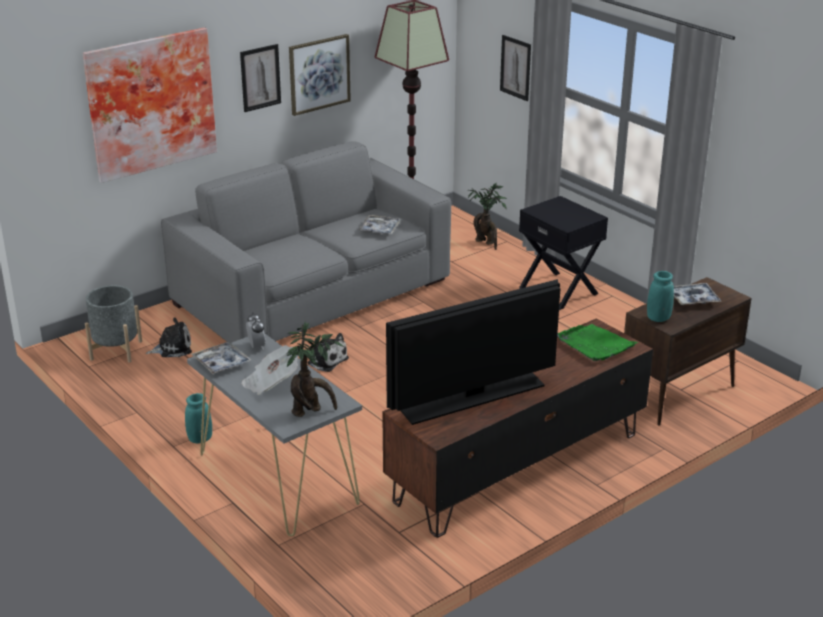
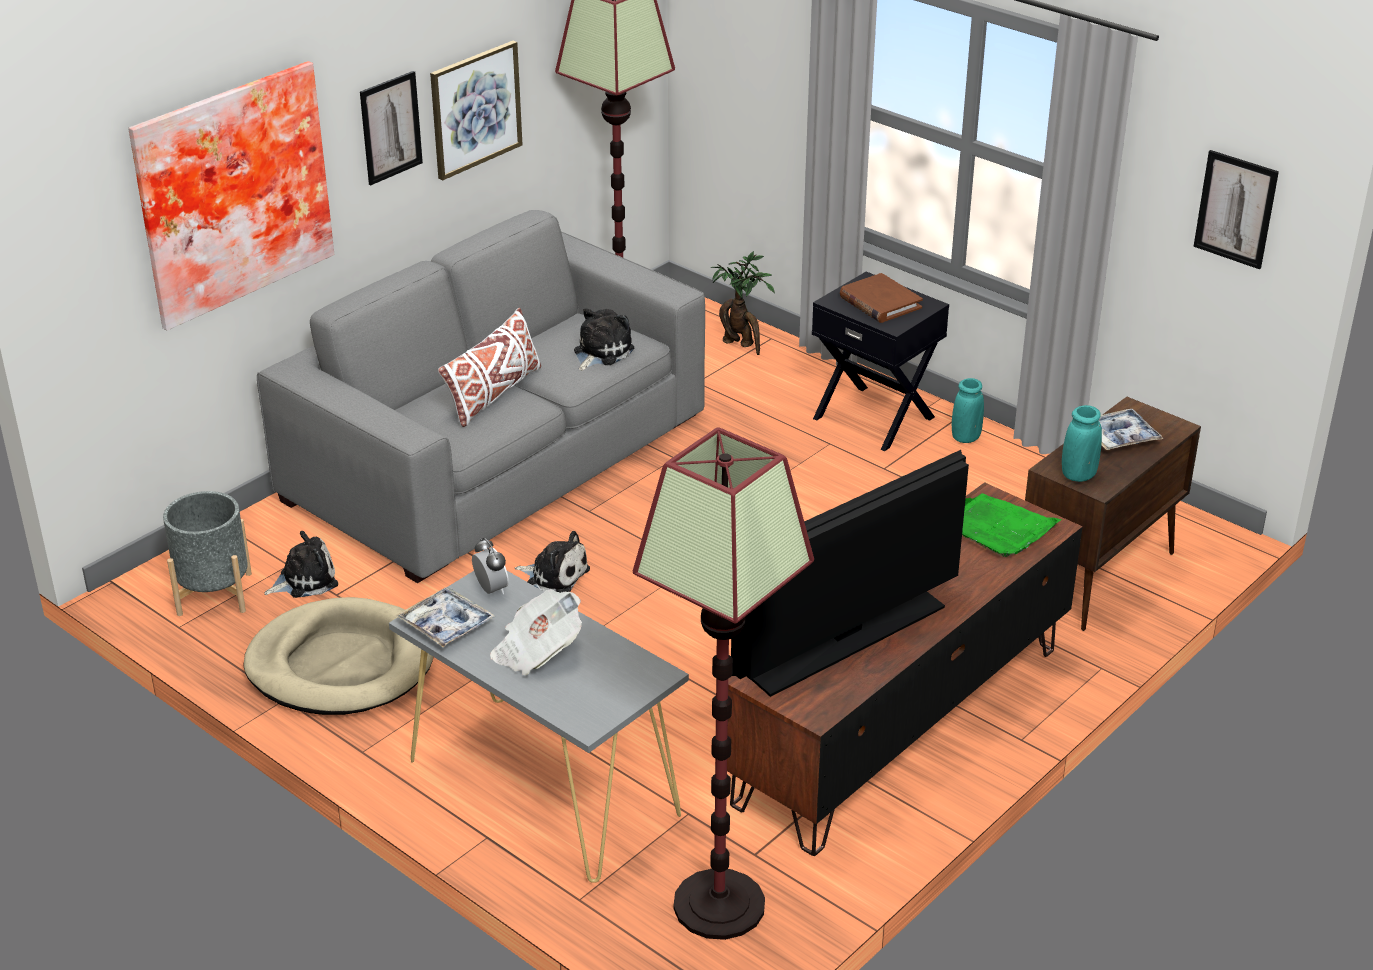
camera: 10 degrees left, 5 degrees up
(178, 396) = (341, 664): none -> beige dog bed
(200, 439) = (400, 734): turquoise vase -> turquoise vase (966, 438)
(305, 247) = (493, 395): none -> white pillow
(311, 411) = (614, 693): potted plant -> none
(366, 559) = (719, 906): none -> floor lamp
(380, 229) = (600, 352): tray -> plush toy
(515, 67) = (776, 72): picture -> picture (1235, 209)
(563, 213) = (880, 302): none -> brown book

